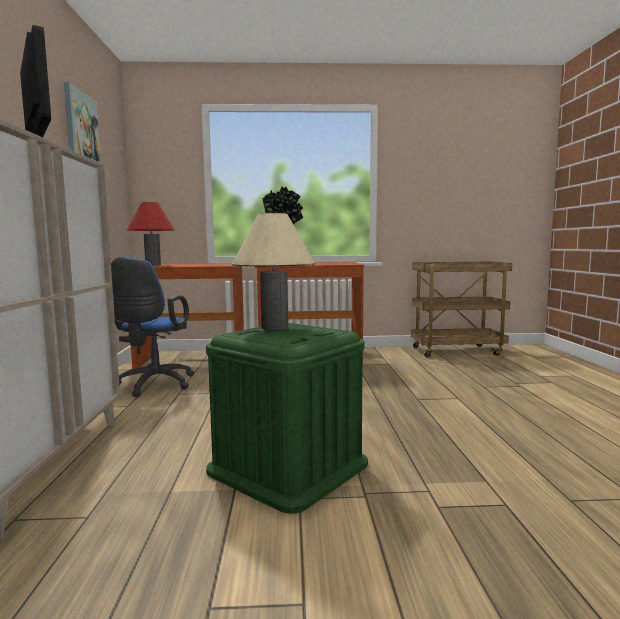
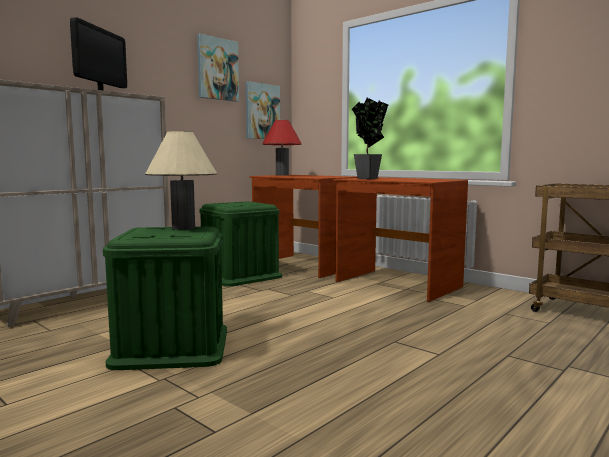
camera: 45 degrees right, 0 degrees up
(113, 190) = (262, 111): none -> picture
(153, 385) = (240, 275): blue office chair -> green storage box

